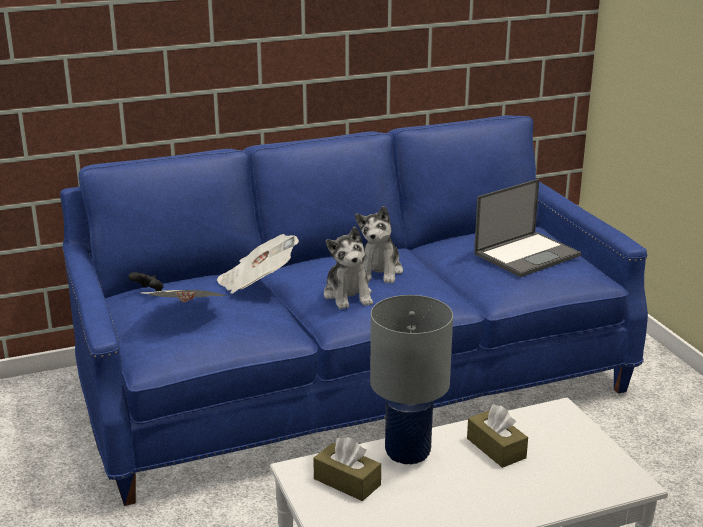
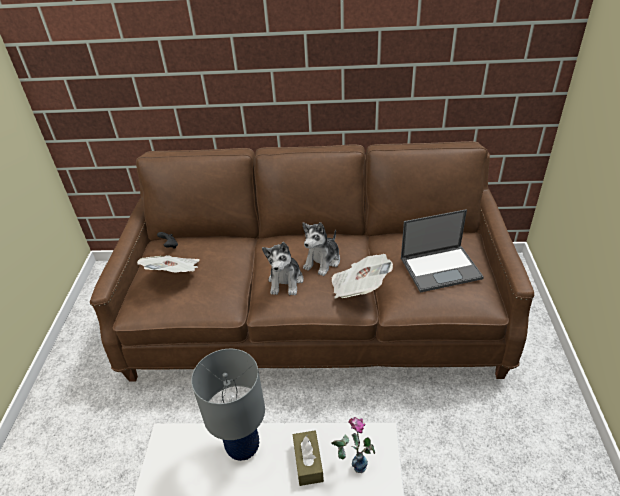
camera: 25 degrees right, 15 degrees up
(257, 283) = (237, 253): newspaper -> newspaper (359, 287)
(347, 482) = (187, 460): brown tissue box -> none
(352, 382) = (315, 316): blue sofa -> brown sofa
(546, 437) = (352, 463): none -> vase

